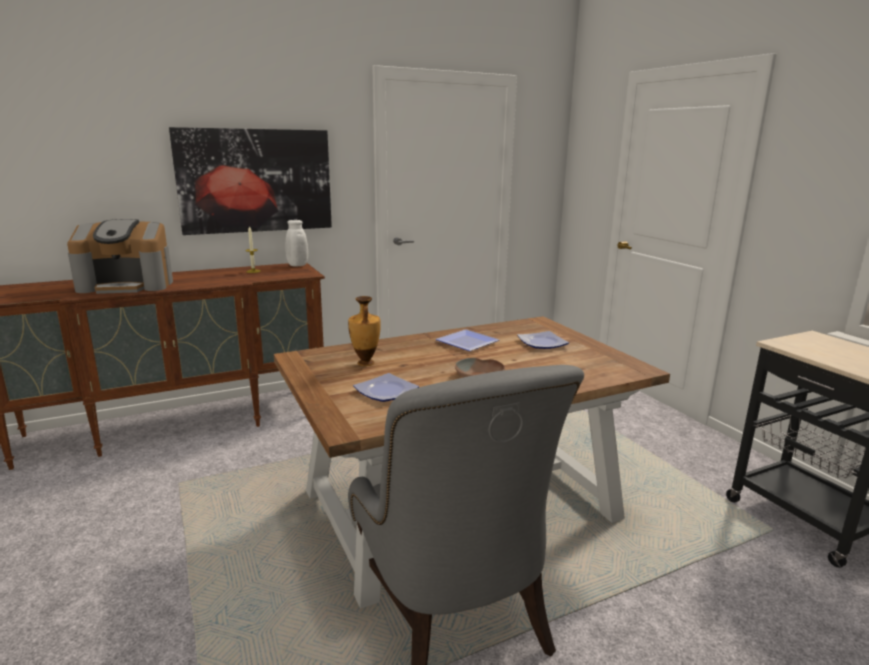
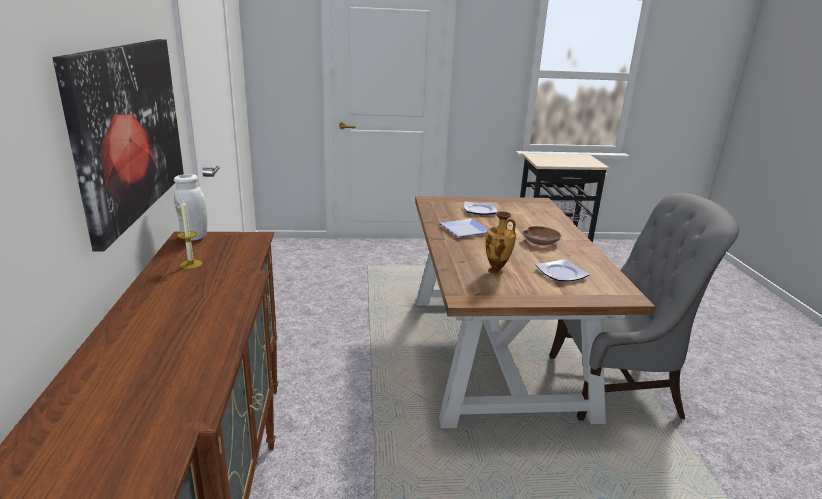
camera: 70 degrees left, 5 degrees up
(127, 285) = (161, 362): coffee machine -> none

